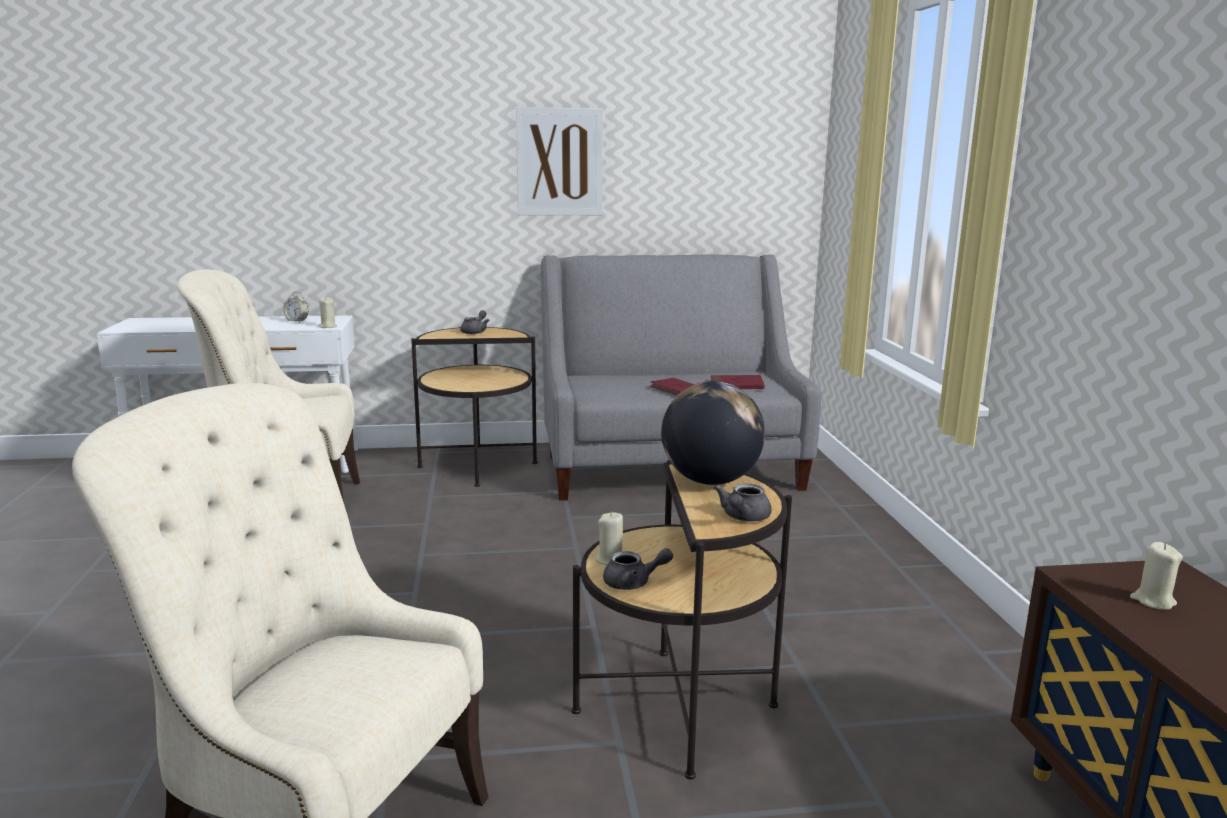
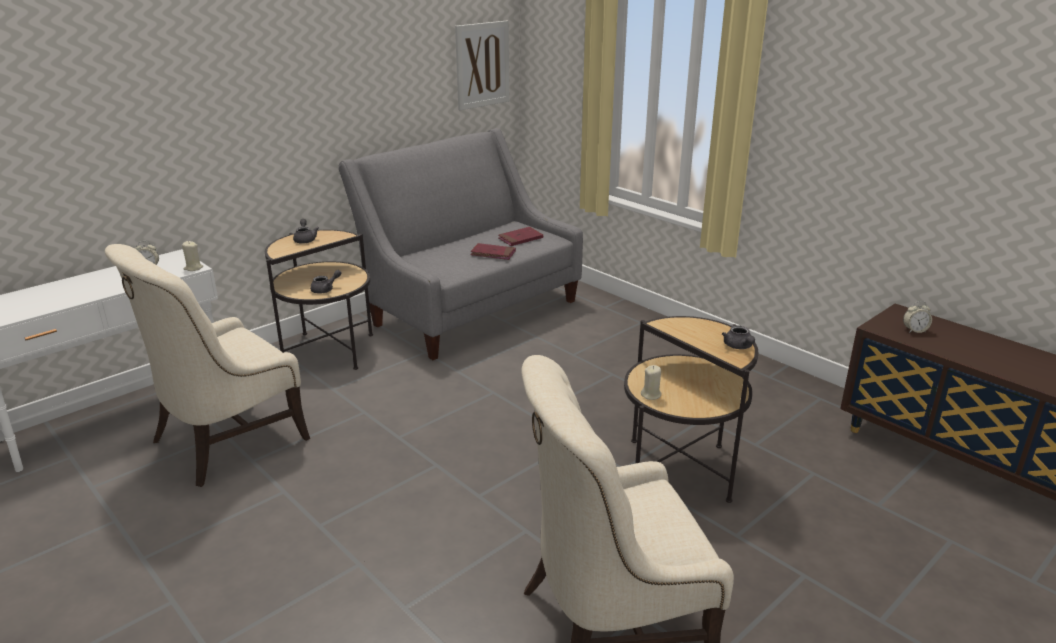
camera: 35 degrees left, 10 degrees up
(559, 162) = (341, 77): picture -> picture (482, 65)
(633, 583) = (684, 404): grey teapot -> grey teapot (325, 289)
(710, 481) = (686, 328): globe -> none
(1152, 601) = (914, 330): beige candle -> alarm clock

